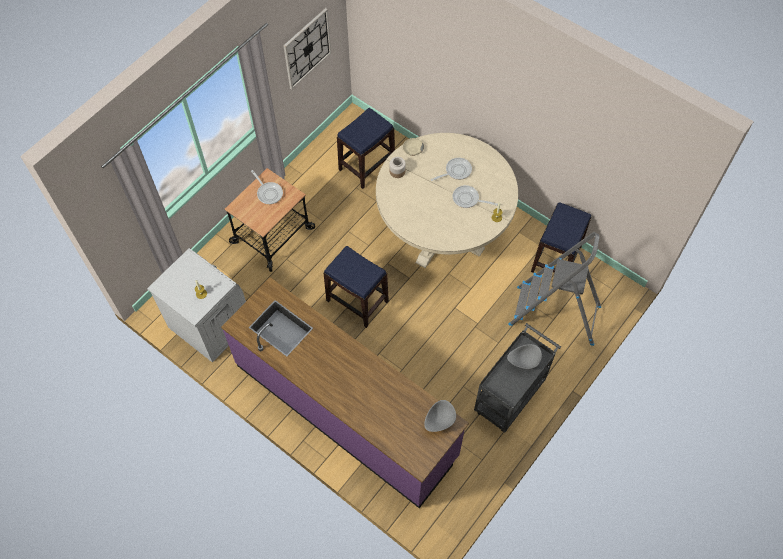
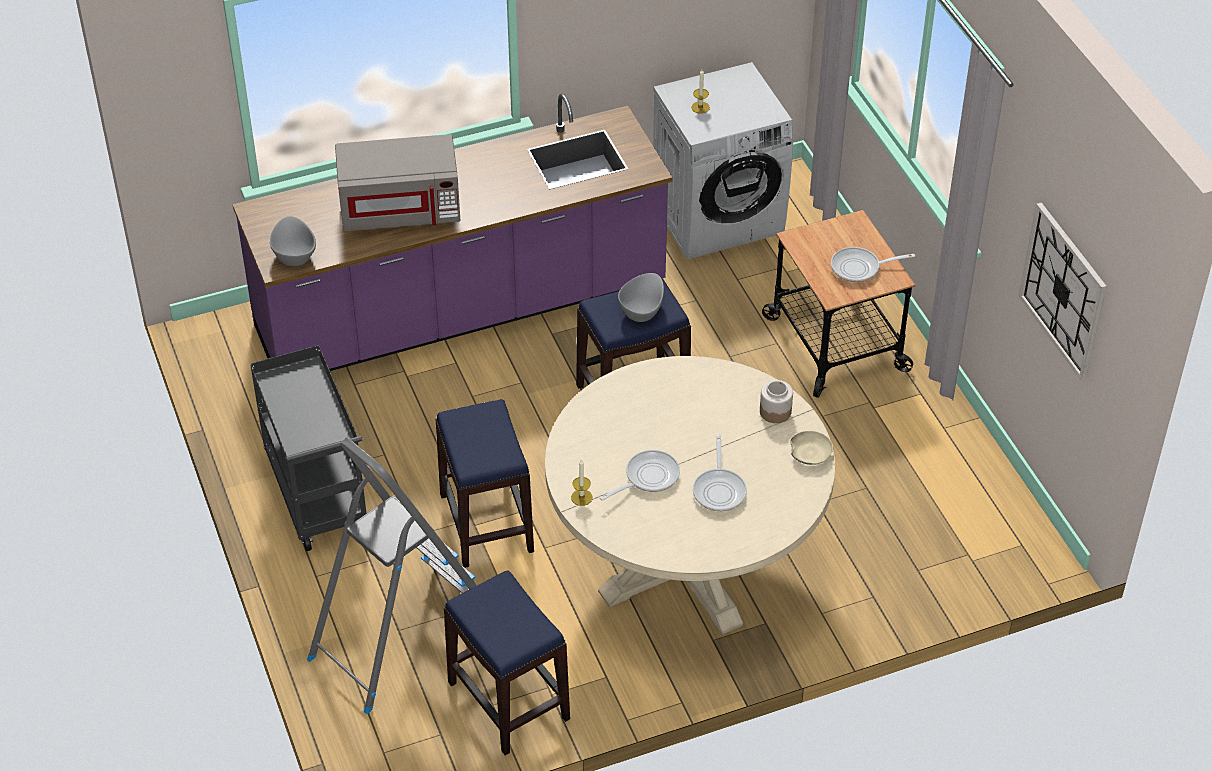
camera: 120 degrees right, 15 degrees down
(367, 165) = (908, 524): stool -> stool (487, 523)
(372, 390) = (401, 210): none -> grey microwave
(523, 361) = (311, 425): grey bowl -> grey bowl (642, 310)

